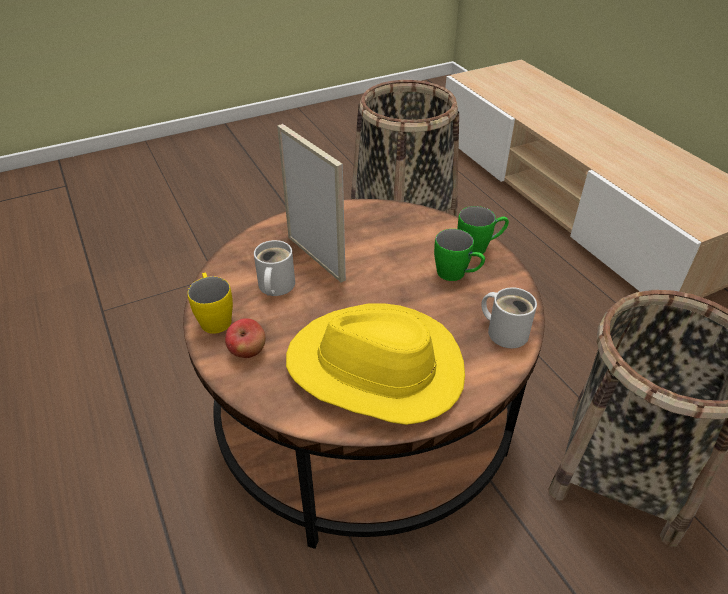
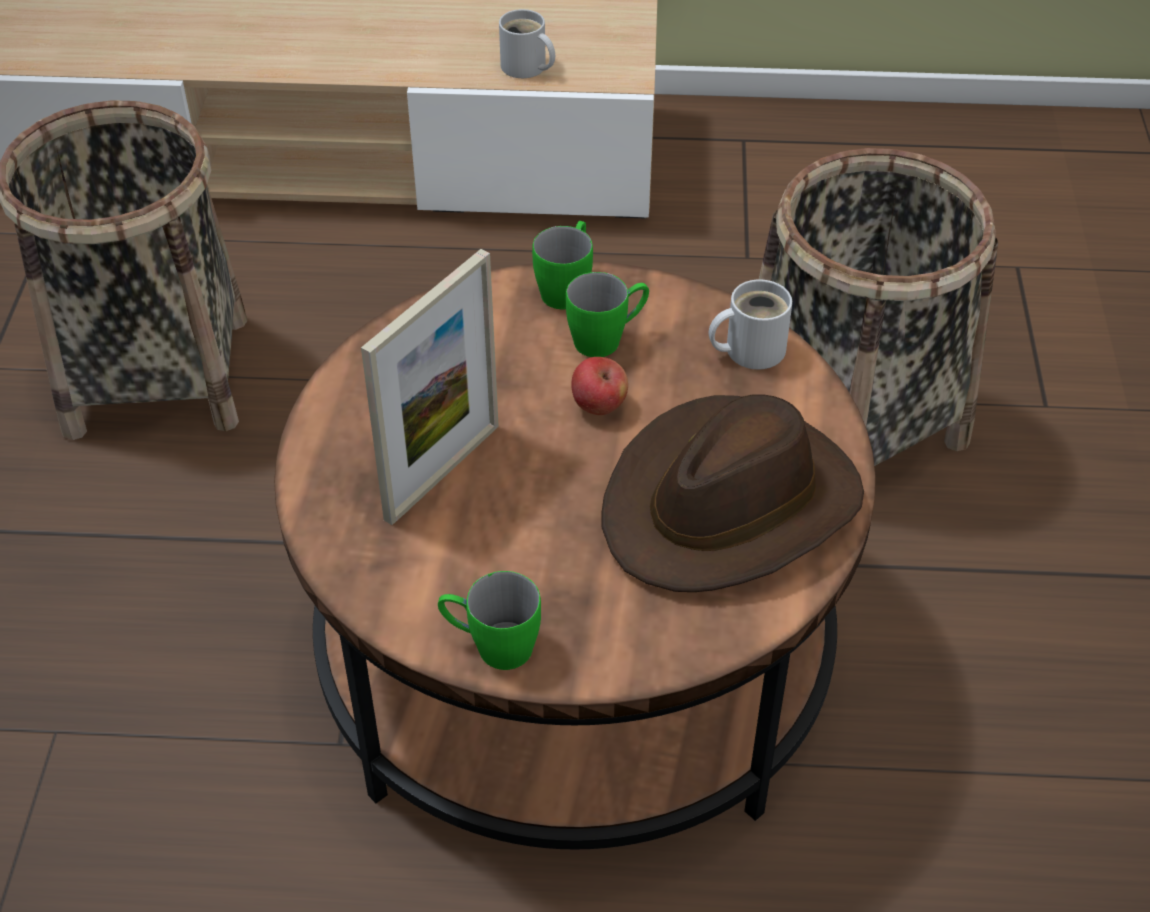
camera: 60 degrees left, 5 degrees up
(214, 317) = (491, 646): yellow mug -> green mug
(248, 351) = (599, 629): apple -> apple (599, 405)
(274, 286) = (473, 547): white mug -> white mug (526, 68)
(316, 258) = (442, 472): picture frame -> picture frame turned 135 degrees clockwise
(375, 369) = (730, 505): yellow hat -> brown hat

